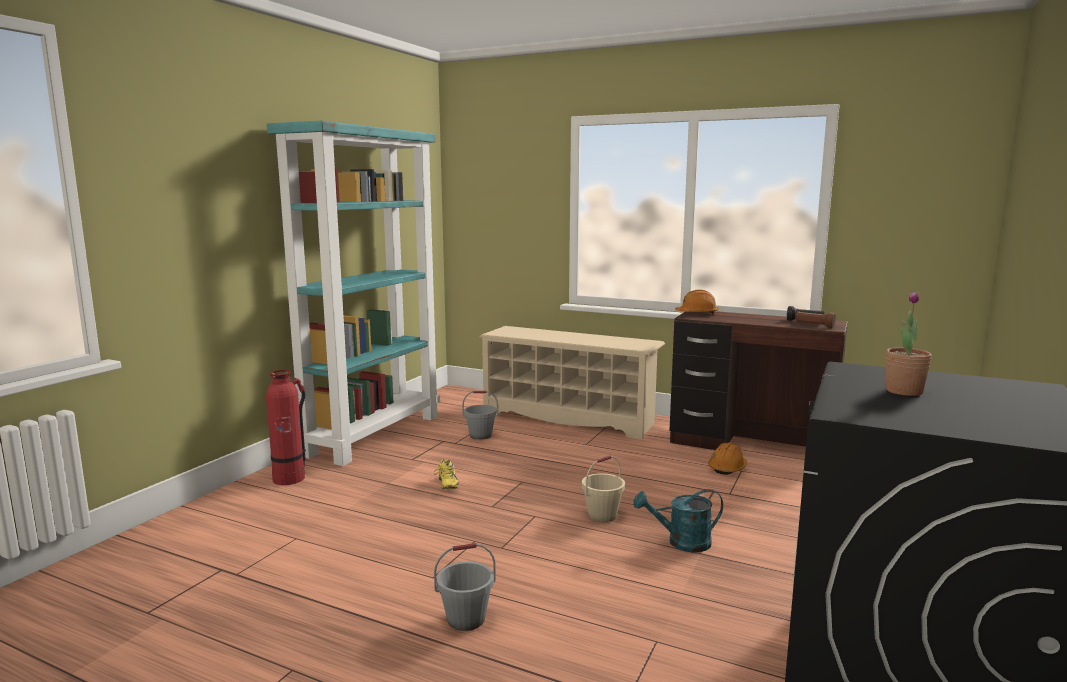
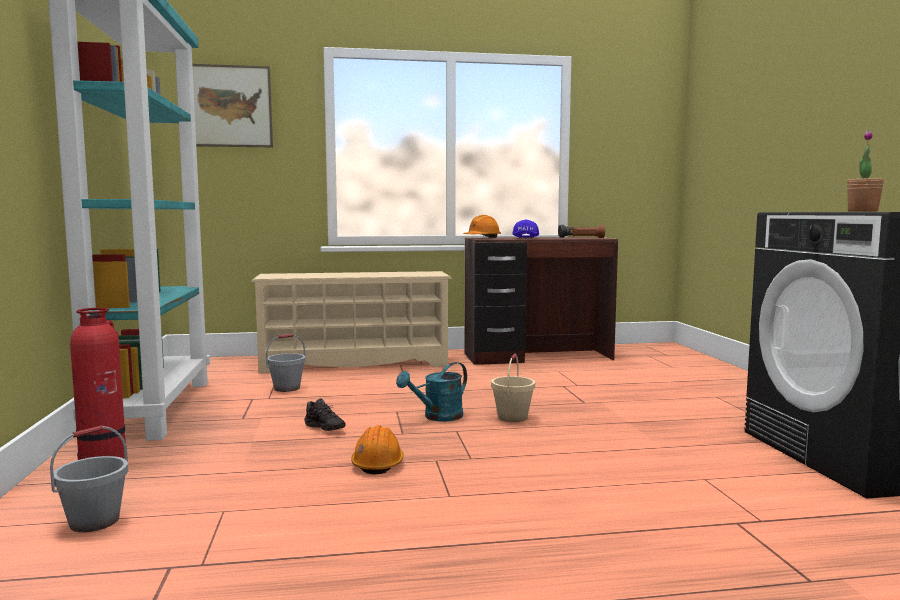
camera: 35 degrees left, 5 degrees down
(446, 485) = (323, 429): yellow shoe -> black shoe
(466, 619) = (541, 514): grey bucket -> grey bucket (94, 521)
(495, 175) = (230, 106): none -> picture
(681, 543) = (603, 419): turquoise watering can -> turquoise watering can (437, 417)
(727, 468) = (546, 371): orange hard hat -> orange hard hat (378, 464)
(739, 319) = (525, 238): none -> blue cap

